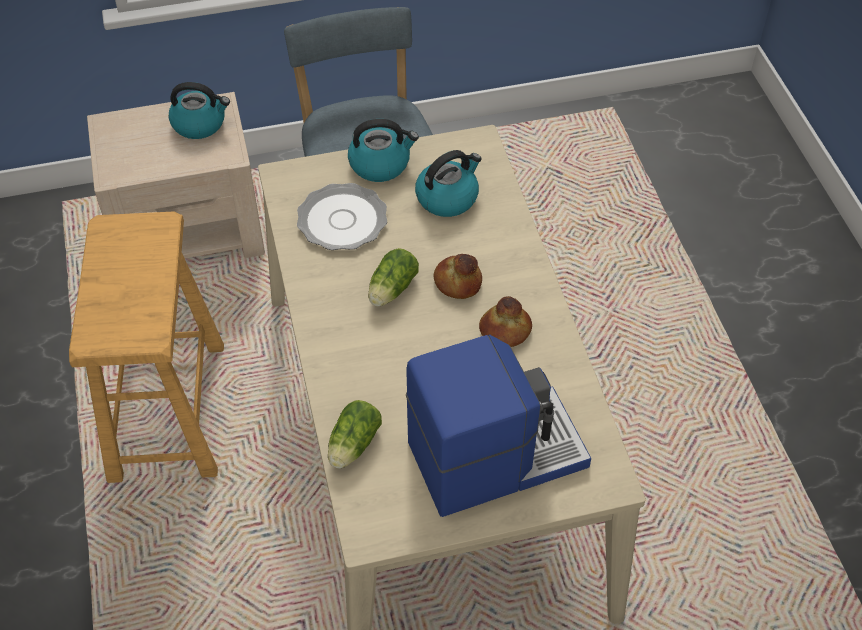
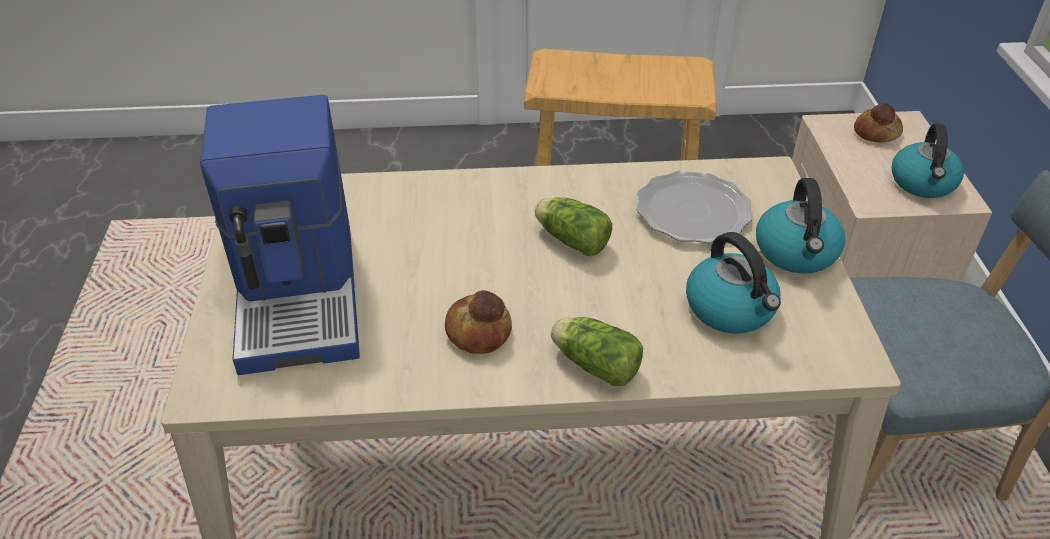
camera: 100 degrees right, 10 degrees down
(352, 446) = (363, 192): lettuce -> lettuce (593, 364)
(457, 282) = (572, 298): bread -> bread (875, 132)

